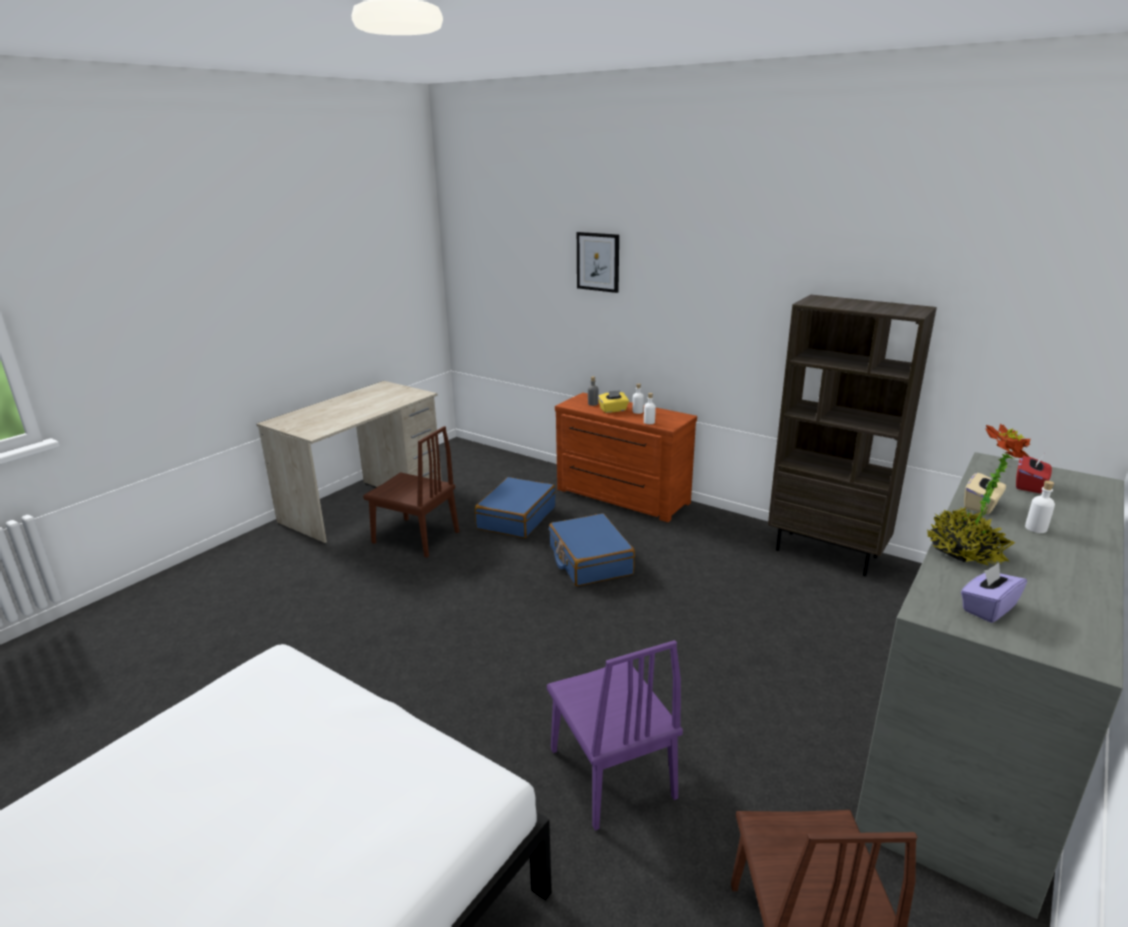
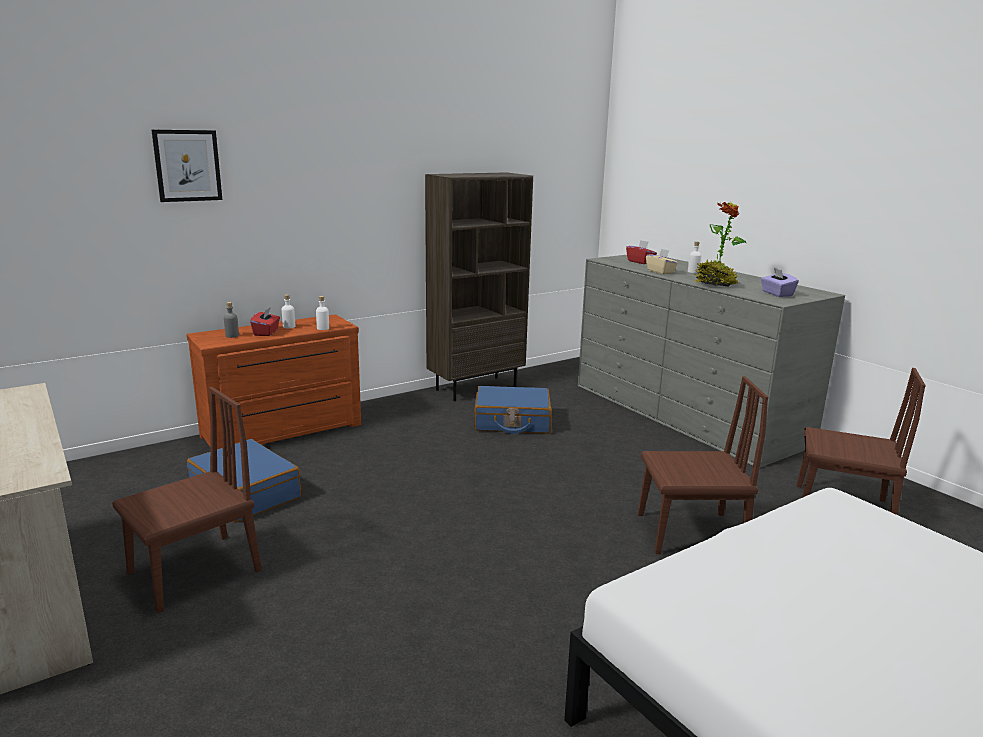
camera: 70 degrees left, 5 degrees down
(589, 561) = (386, 474): blue suitcase -> blue suitcase (512, 422)
(611, 773) = (690, 533): purple chair -> brown chair
(613, 410) = (266, 332): yellow tissue box -> red tissue box

